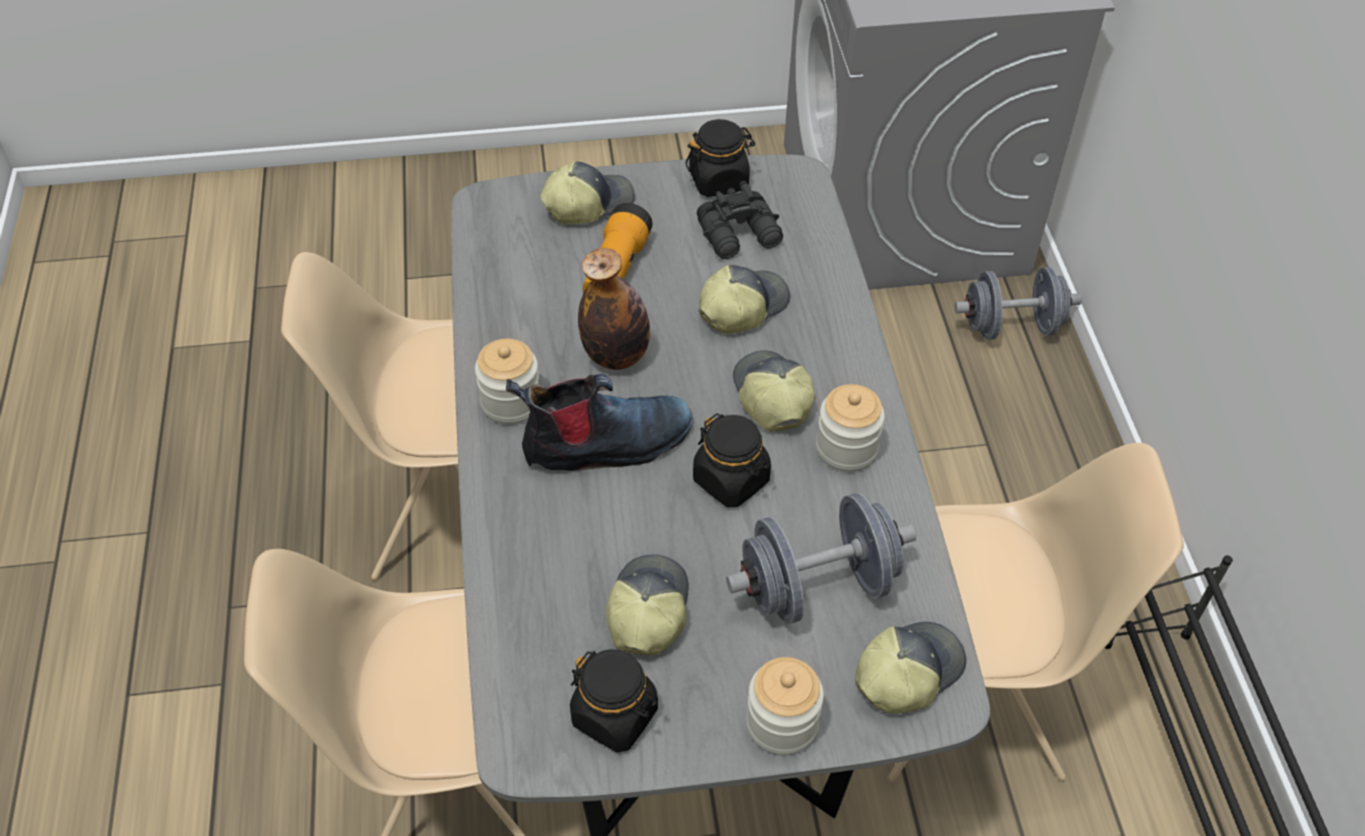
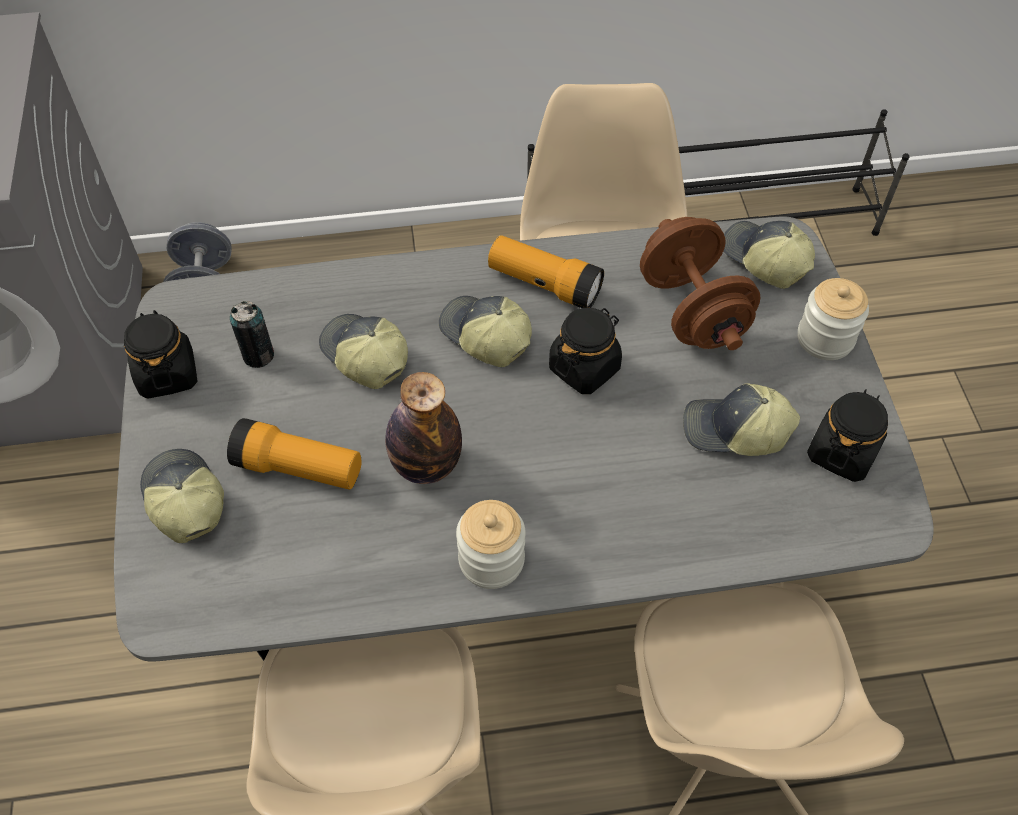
camera: 90 degrees left, 5 degrees up
(606, 444) = (546, 469): boot -> none
(741, 235) = (258, 355): black binoculars -> can
(770, 397) = (484, 336): cap -> cap turned 60 degrees clockwise
(817, 586) = (692, 311): grey dumbbell -> brown dumbbell
(846, 449) = (544, 284): jar -> flashlight

